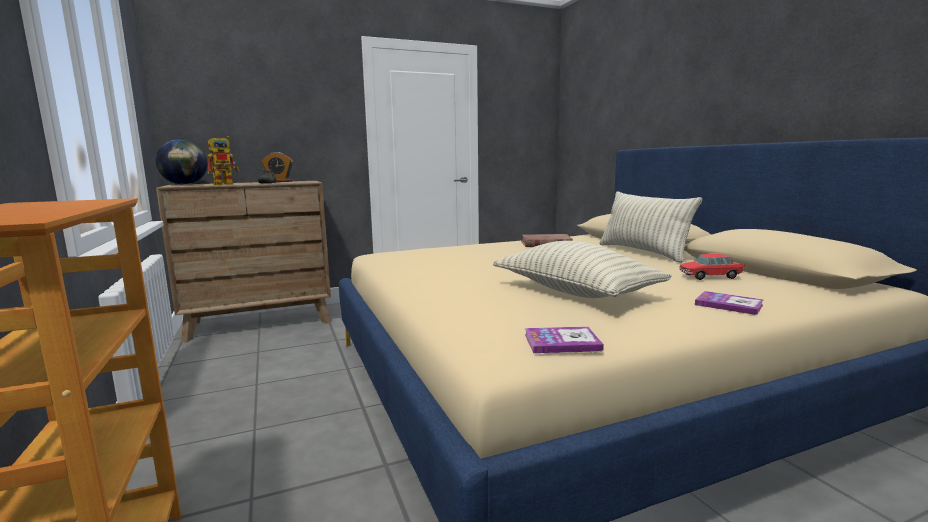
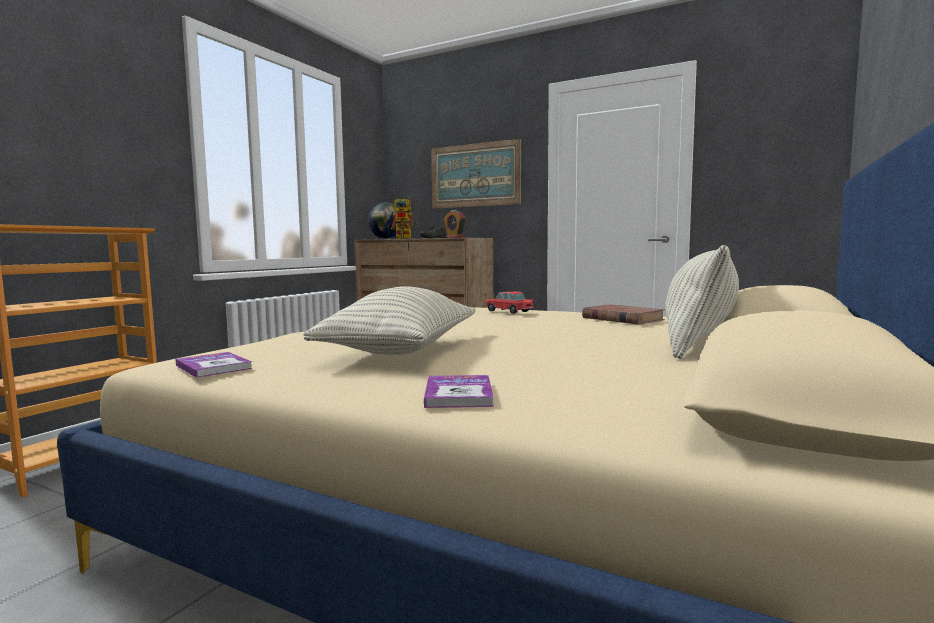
camera: 50 degrees right, 5 degrees down
(286, 115) = (475, 175): none -> picture
(709, 276) = (613, 374): toy car -> toy car (508, 311)

